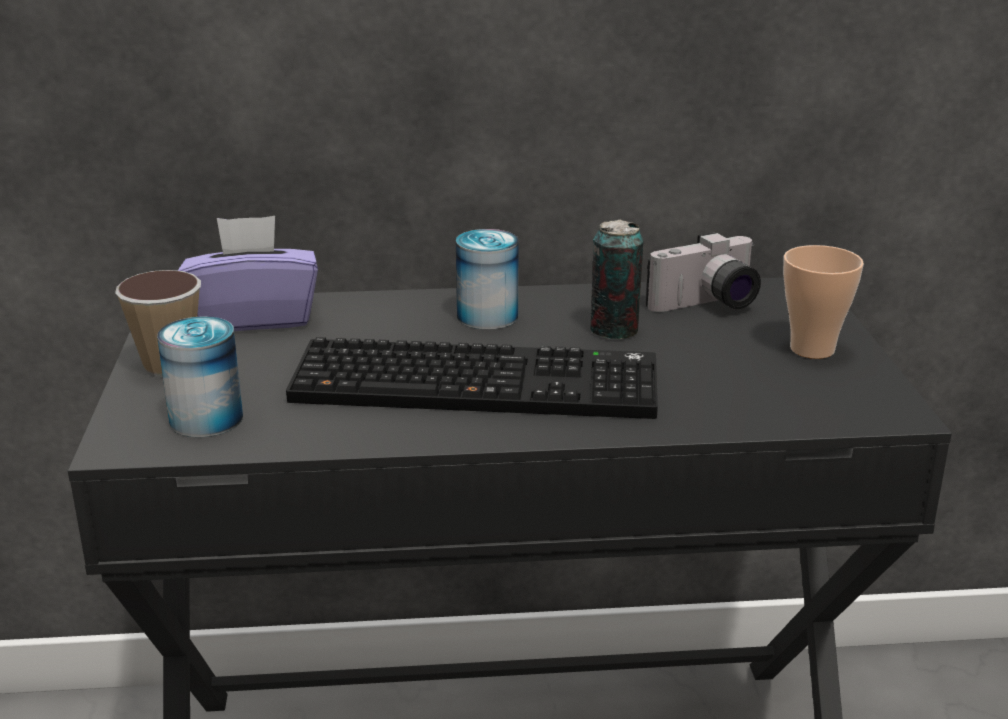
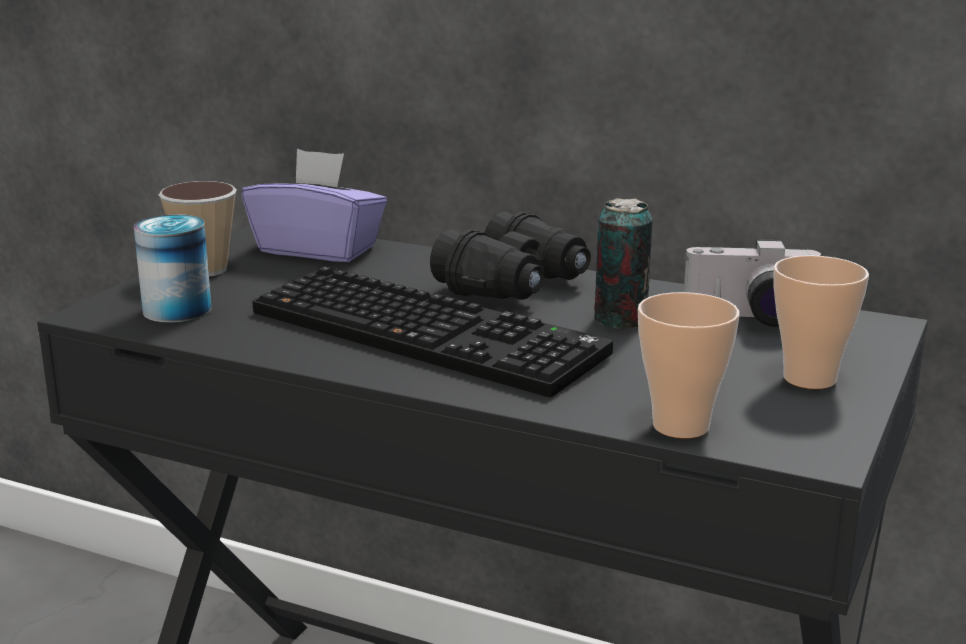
camera: 30 degrees right, 5 degrees down
(487, 316) = (515, 286): can -> black binoculars
(780, 417) = (681, 426): none -> cup

